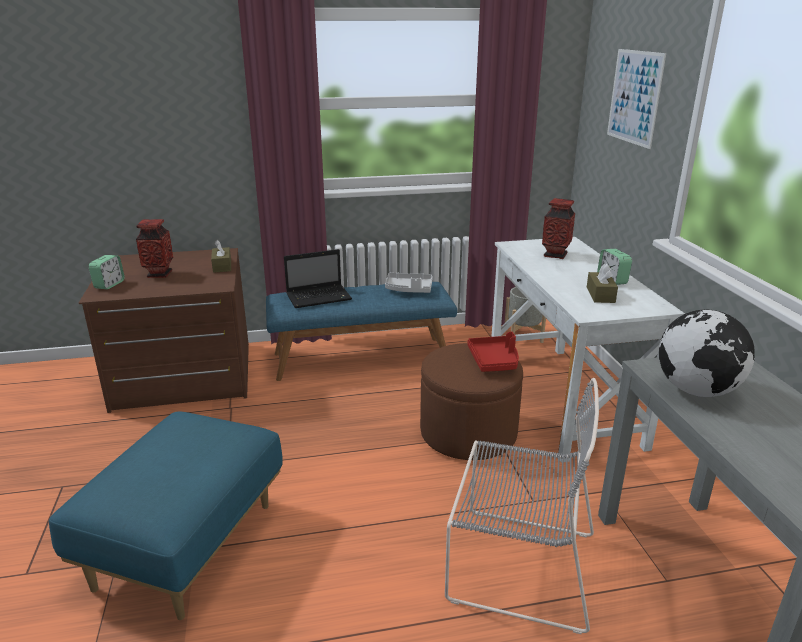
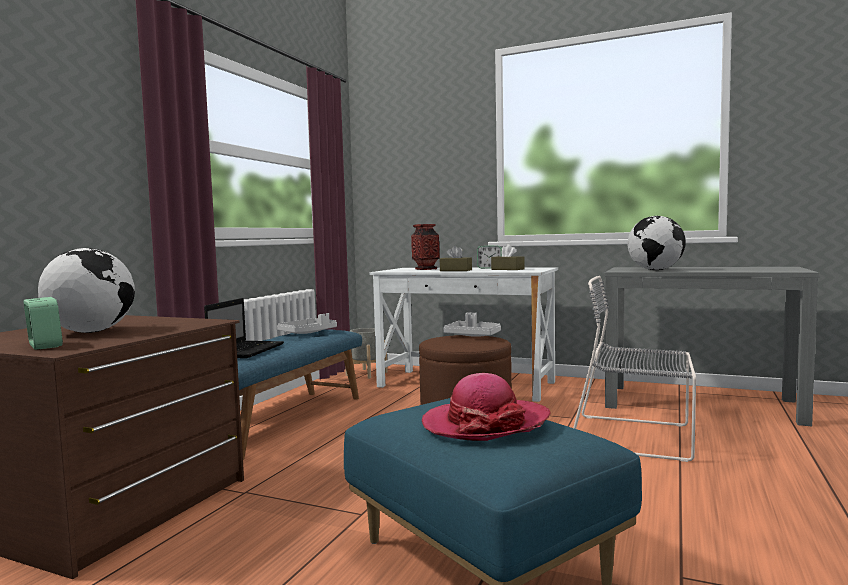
camera: 55 degrees left, 20 degrees down
(159, 274) = (91, 332): vase -> globe
(170, 463) = (485, 423): none -> hat
(222, 266) = (154, 319): brown tissue box -> brown tissue box (455, 270)
(494, 361) = (473, 336): red tray -> grey tray
(516, 565) = (637, 437): grey chair -> grey chair turned 120 degrees counterclockwise
(634, 97) = (426, 156): picture -> none

